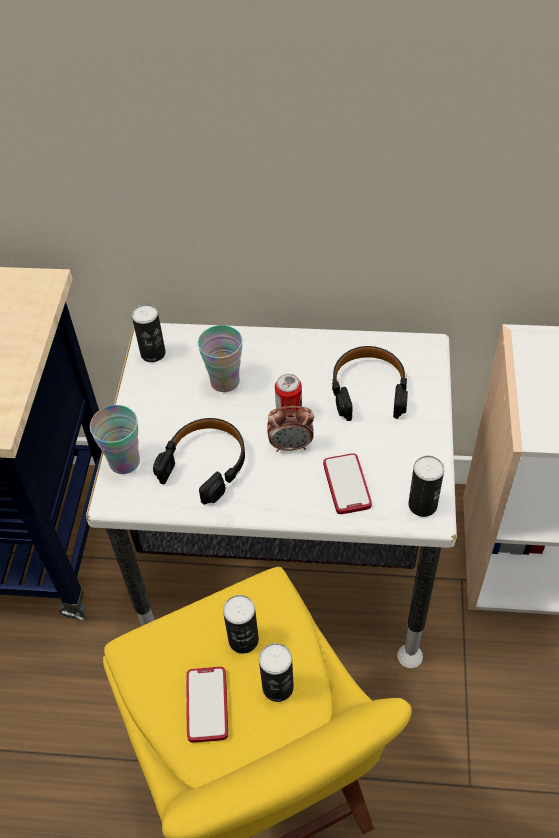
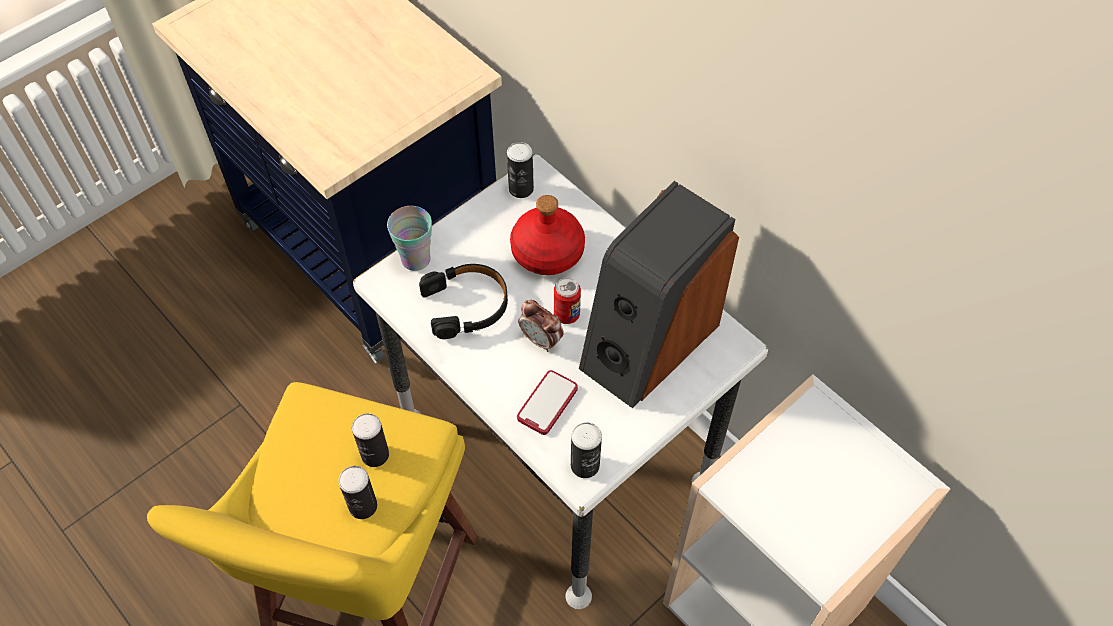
camera: 40 degrees right, 5 degrees up
(207, 705) = (308, 477): phone -> none
(225, 381) = (548, 251): cup -> red bottle
(368, 389) = (648, 343): black headphones -> speaker

